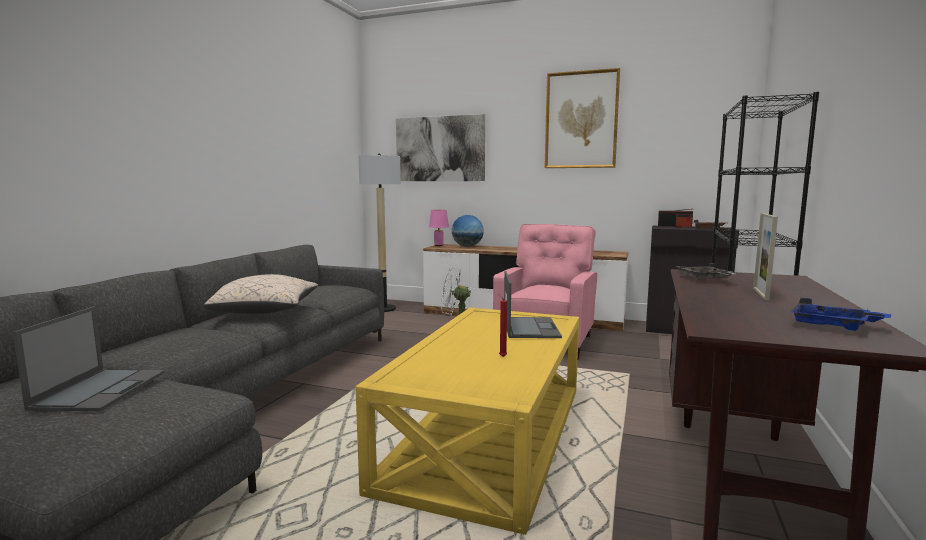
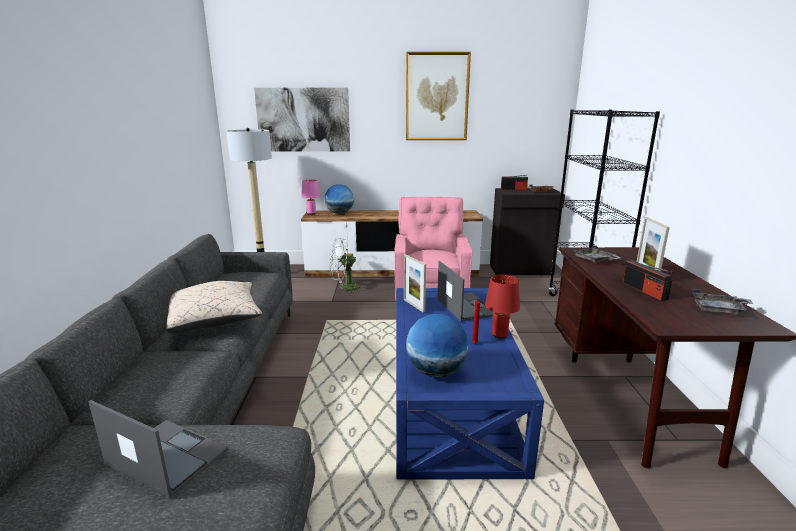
camera: 20 degrees left, 10 degrees up
(101, 389) = (166, 456): laptop -> laptop turned 45 degrees counterclockwise
(428, 372) = (436, 371): none -> globe
(470, 321) = (414, 305): none -> picture frame
(487, 434) = (448, 397): yellow coffee table -> blue coffee table
(541, 353) = (499, 335): none -> red table lamp
(735, 303) = (644, 290): none -> radio
(833, 326) = (719, 310): blue tray -> grey tray

